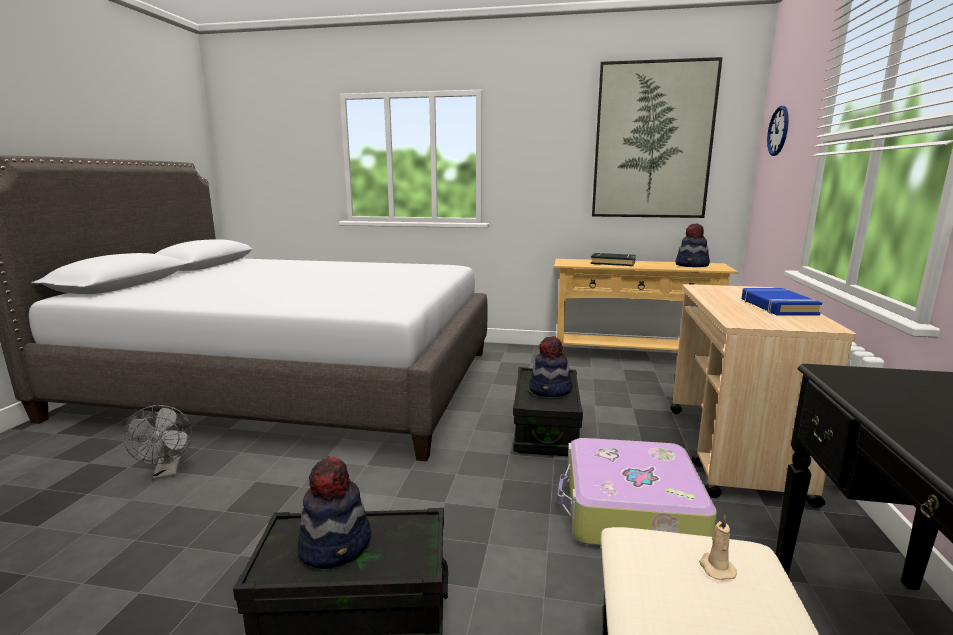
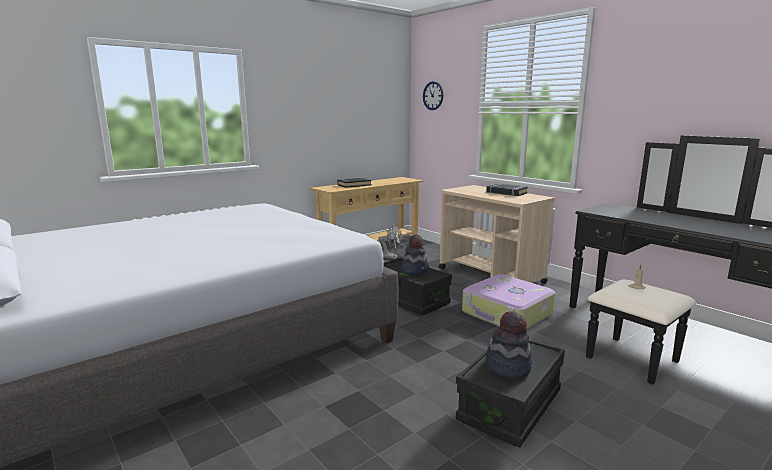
camera: 50 degrees left, 0 degrees up
(167, 472) = (240, 446): grey fan -> grey fan (391, 257)
(652, 141) = (360, 98): picture -> none
(692, 265) = (395, 180): hat -> none
(777, 307) = (506, 193): blue book -> black book

